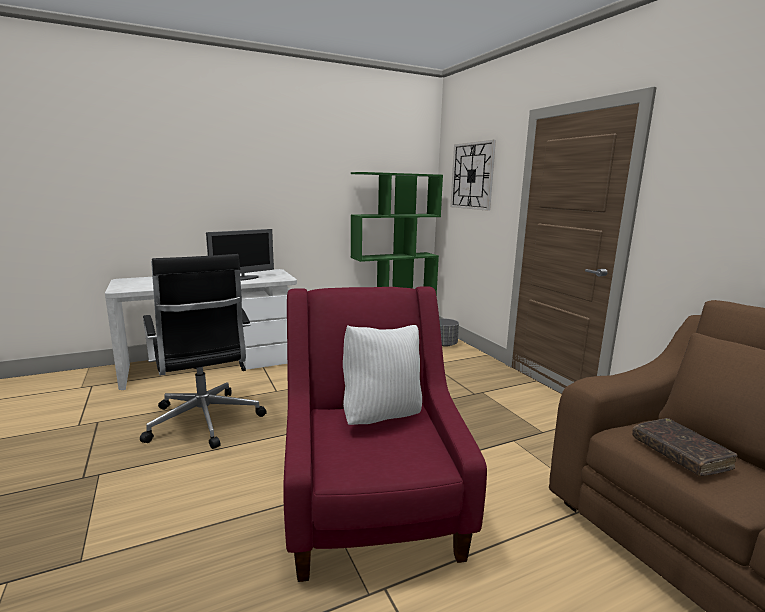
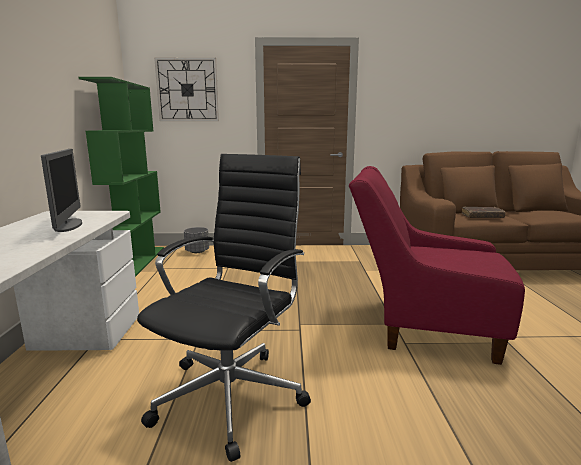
camera: 65 degrees left, 0 degrees up
(204, 422) = (233, 394): black office chair -> black office chair turned 60 degrees counterclockwise
(382, 416) = (428, 254): white pillow -> none

